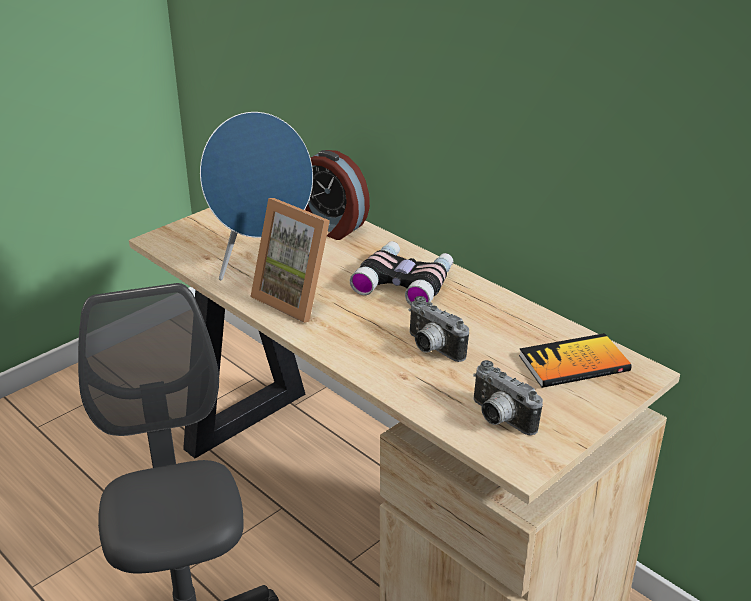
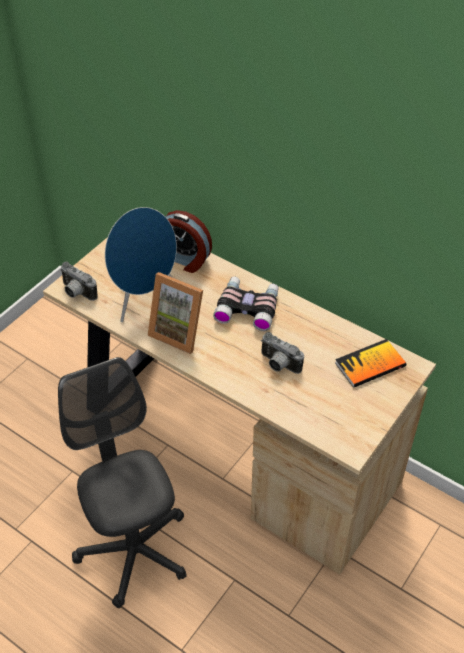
camera: 10 degrees left, 15 degrees up
(498, 419) = (331, 416): camera -> camera (76, 292)

